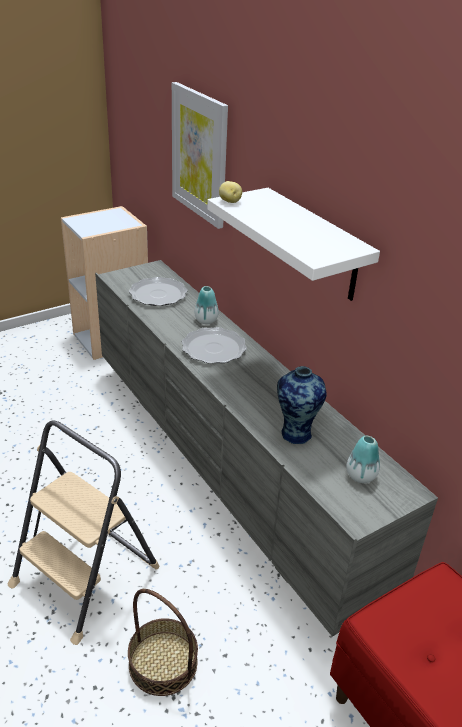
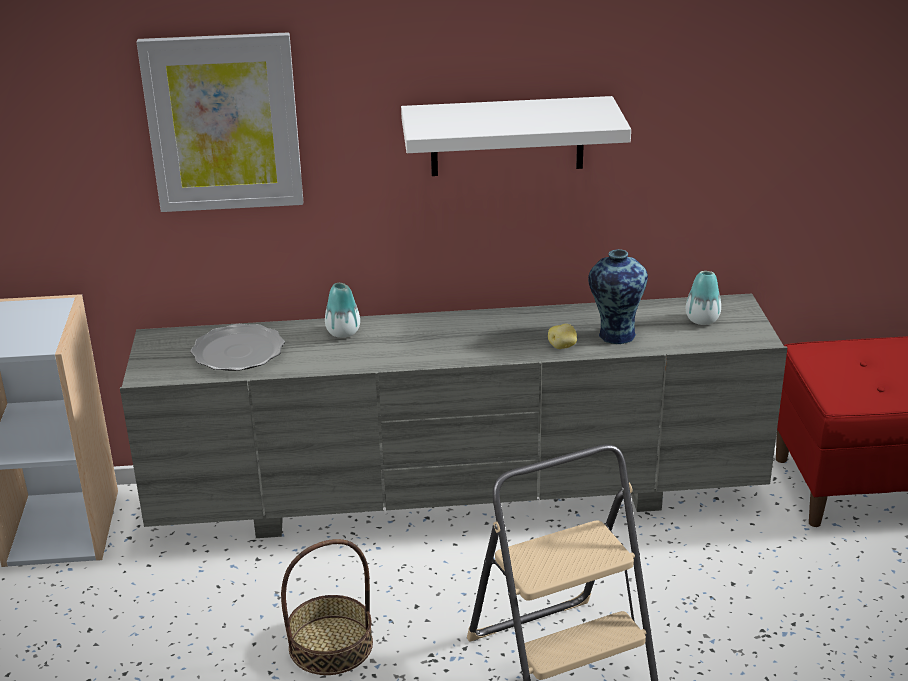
camera: 60 degrees left, 5 degrees down
(163, 662) = (721, 631): basket -> basket (331, 645)
(214, 348) = (413, 342): plate -> none
(230, 201) = (428, 130): potato -> potato (562, 347)

